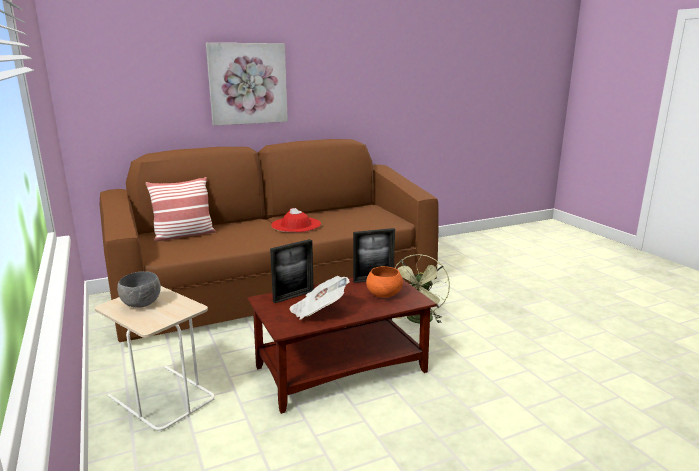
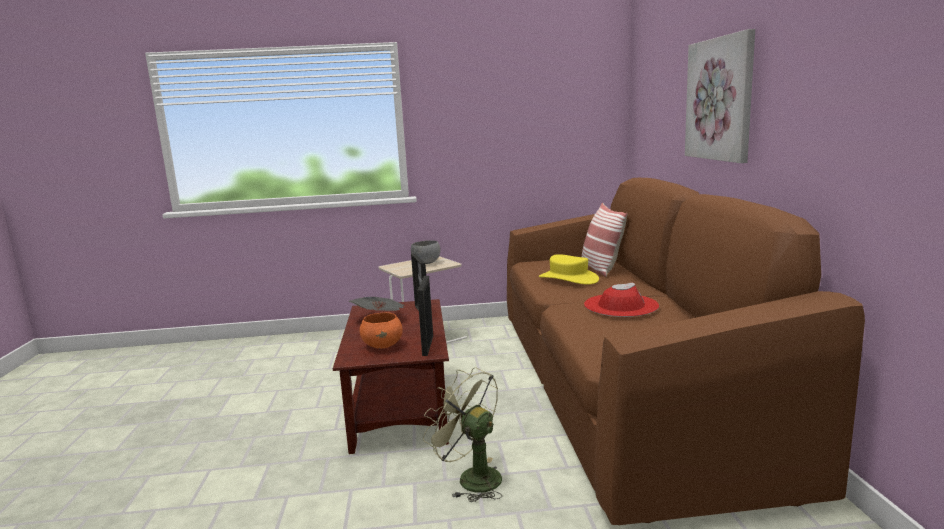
camera: 110 degrees right, 5 degrees down
(221, 241) = (568, 278): none -> yellow hat

